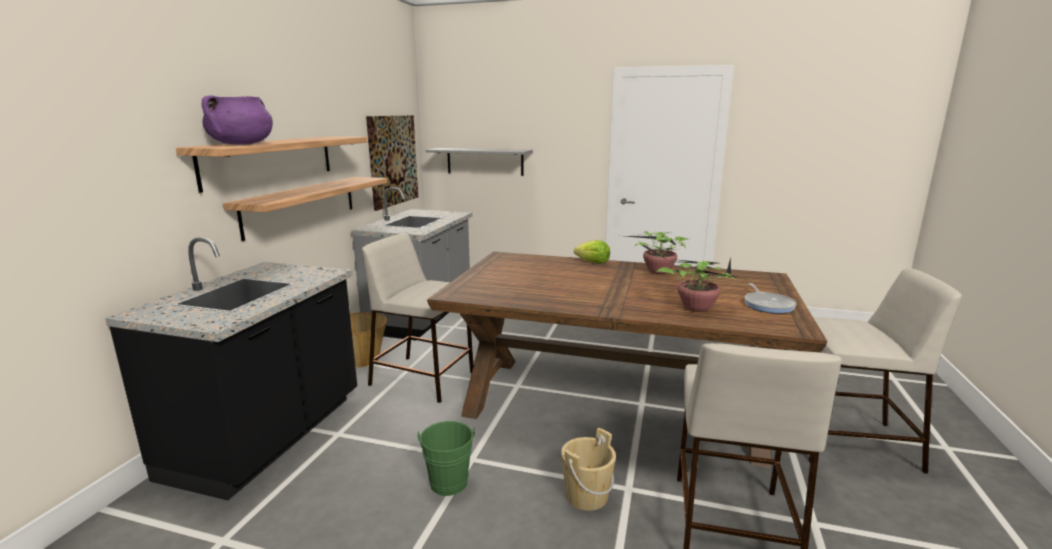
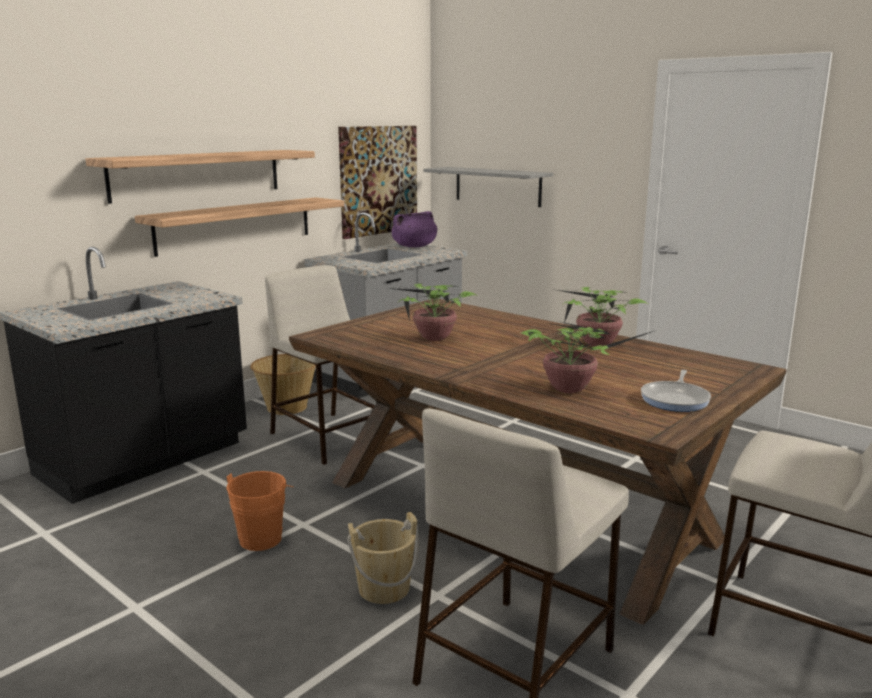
camera: 25 degrees right, 0 degrees up
(241, 144) = (149, 156): purple cooking pot -> purple cooking pot (414, 246)
(449, 480) = (263, 537): green bucket -> orange bucket
(546, 284) = (434, 339): none -> potted plant
(593, 262) = (532, 323): lettuce -> none

